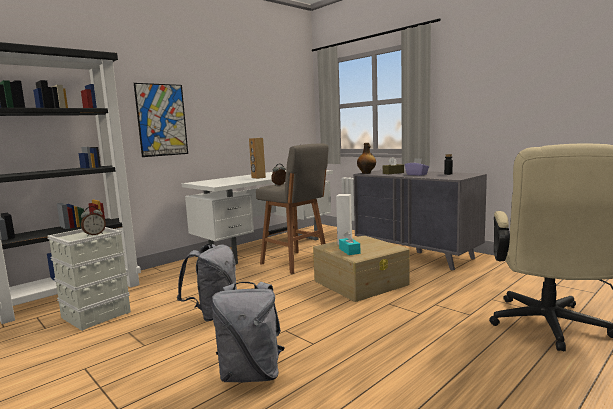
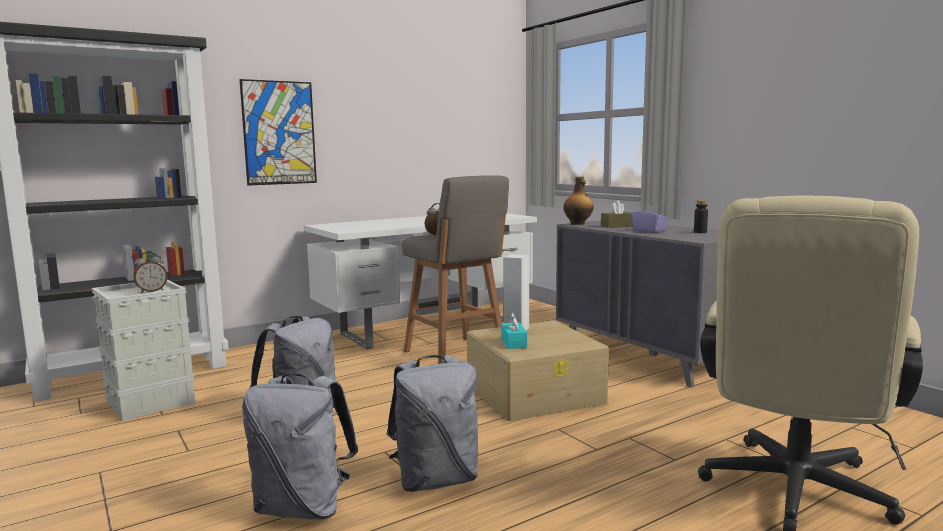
camera: 10 degrees right, 0 degrees up
(258, 177) = (415, 222): brown speaker -> none
(330, 345) = (436, 480): none -> grey backpack

